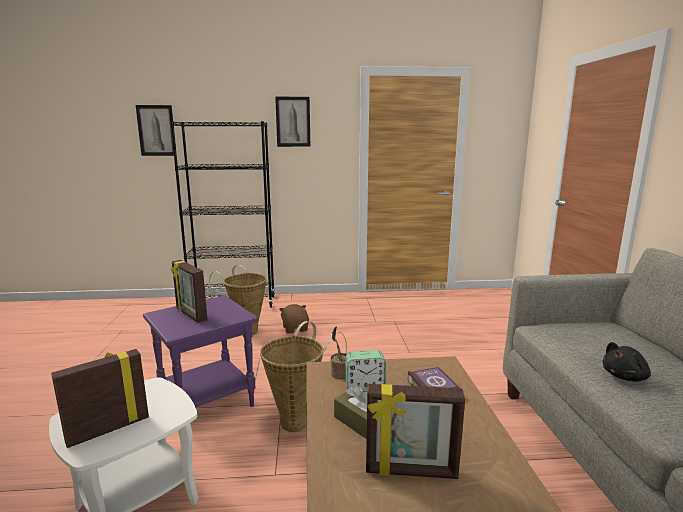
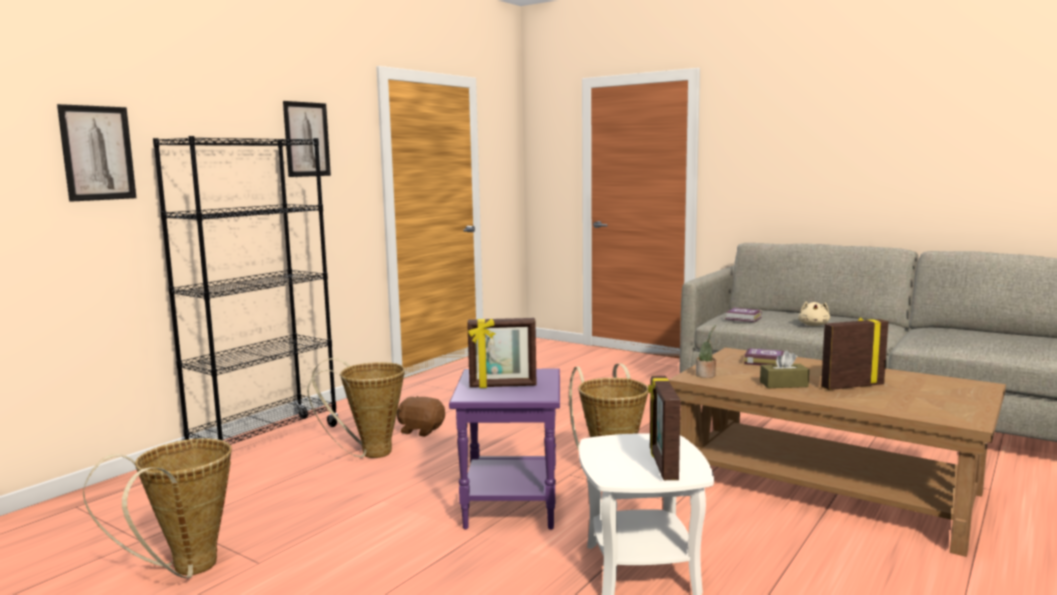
camera: 50 degrees left, 5 degrees down
(74, 353) = (185, 570): none -> basket
(364, 386) = (735, 374): alarm clock -> none
(411, 472) = (851, 386): picture frame -> picture frame turned 150 degrees counterclockwise
(568, 335) = (744, 318): none -> book
(625, 377) = (813, 325): black plush toy -> beige plush toy

